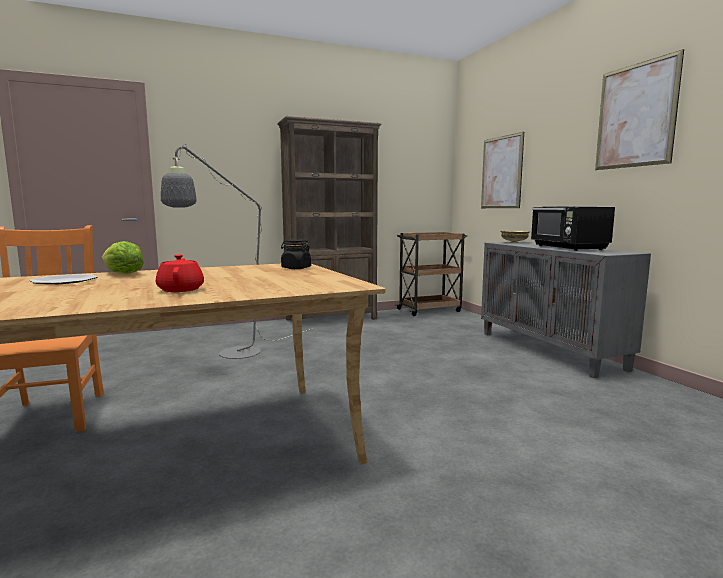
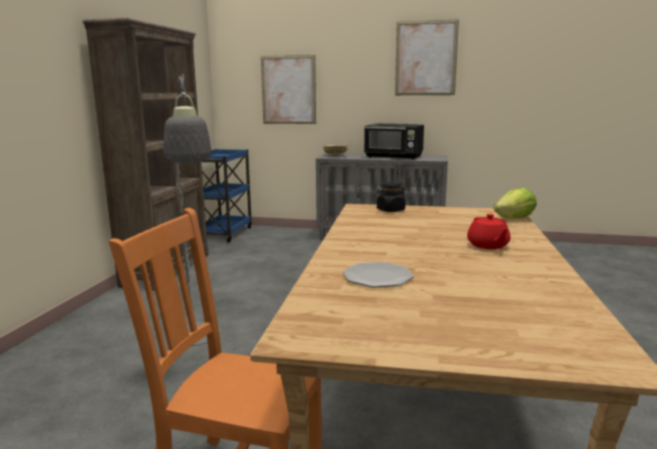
camera: 55 degrees left, 5 degrees up
(123, 274) = (346, 255): lettuce -> lettuce (515, 219)
(181, 289) = (488, 245): red teapot -> red teapot turned 120 degrees counterclockwise
(430, 310) = (225, 233): brown cart -> blue cart

